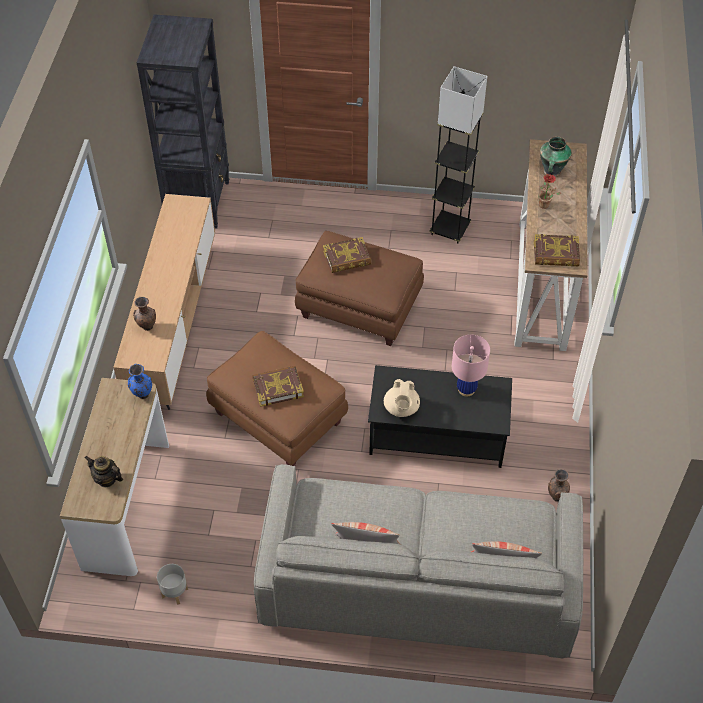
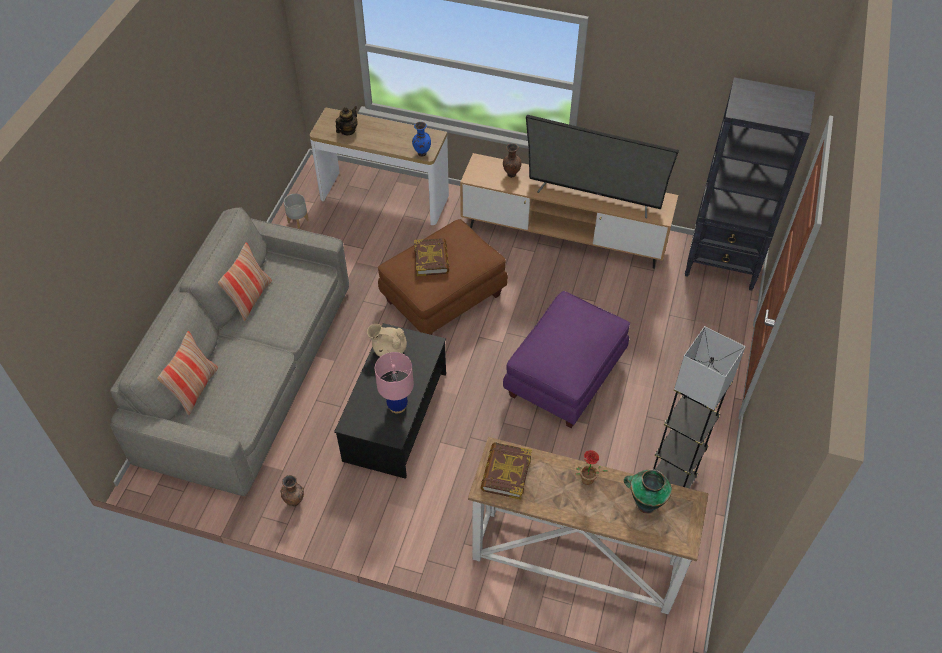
camera: 100 degrees right, 0 degrees up
(174, 256) = (594, 196): none -> television
(347, 258) = (582, 330): book -> none
(360, 307) = (565, 378): brown ottoman -> purple ottoman

